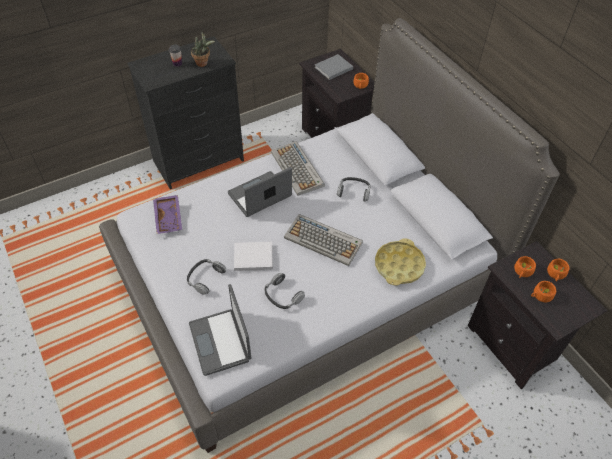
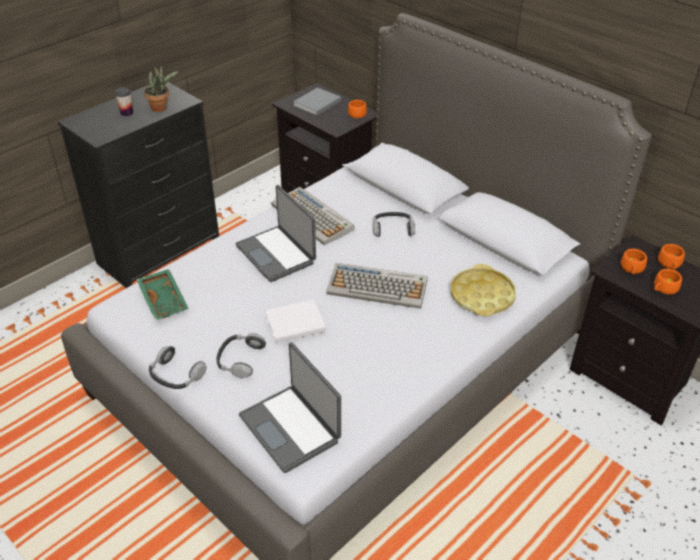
camera: 15 degrees left, 10 degrees down
(169, 218) = (164, 300): purple tray -> green tray
(260, 196) = (277, 254): laptop -> laptop turned 75 degrees counterclockwise
(282, 295) = (351, 358): headphones -> headphones (176, 375)

